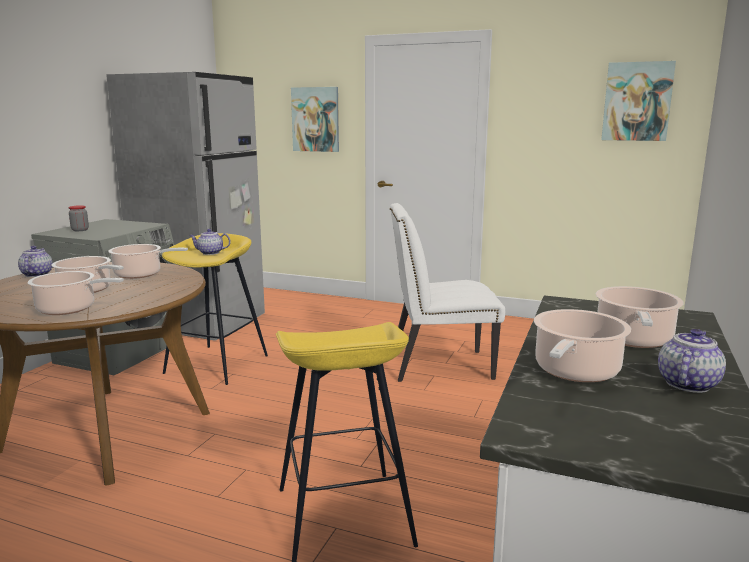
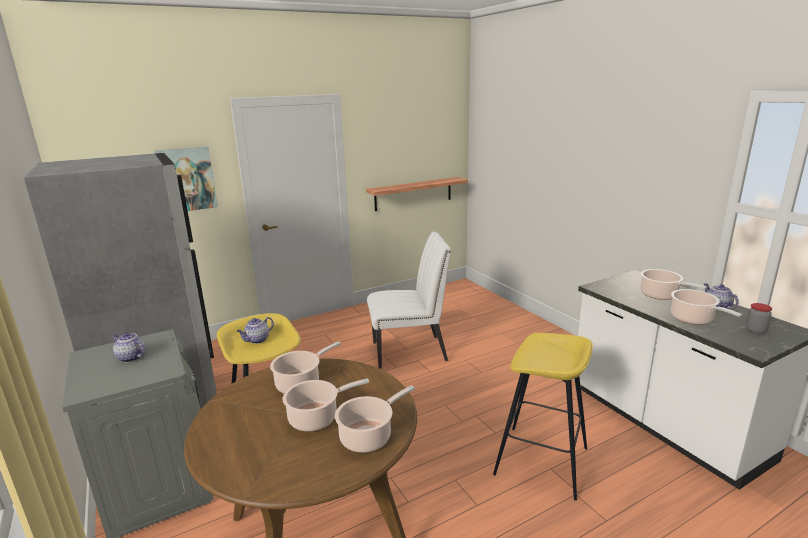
camera: 50 degrees left, 5 degrees up
(37, 274) = (207, 437): teapot -> teapot (131, 357)
(80, 230) = (106, 375): jar -> jar (755, 330)
(441, 366) = (408, 352): white chair -> white chair turned 135 degrees counterclockwise
(590, 177) = (413, 193): none -> shelf
(637, 101) = (433, 142): picture -> none

